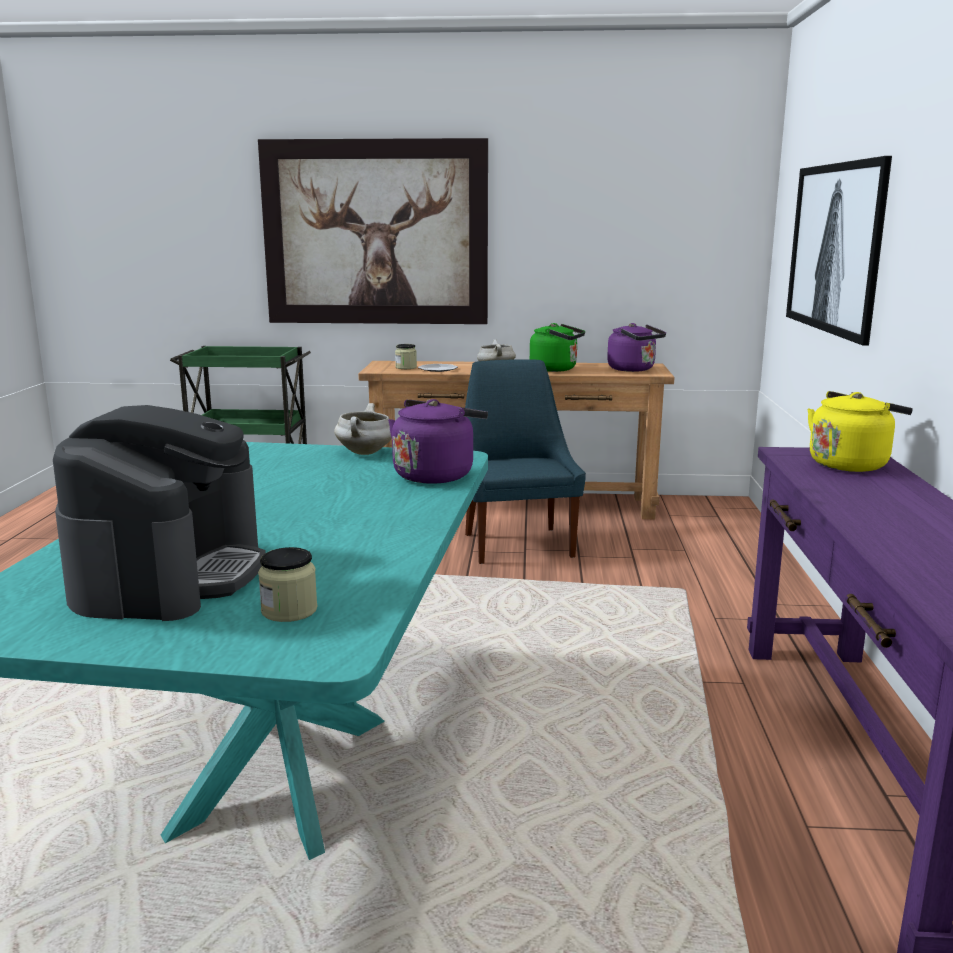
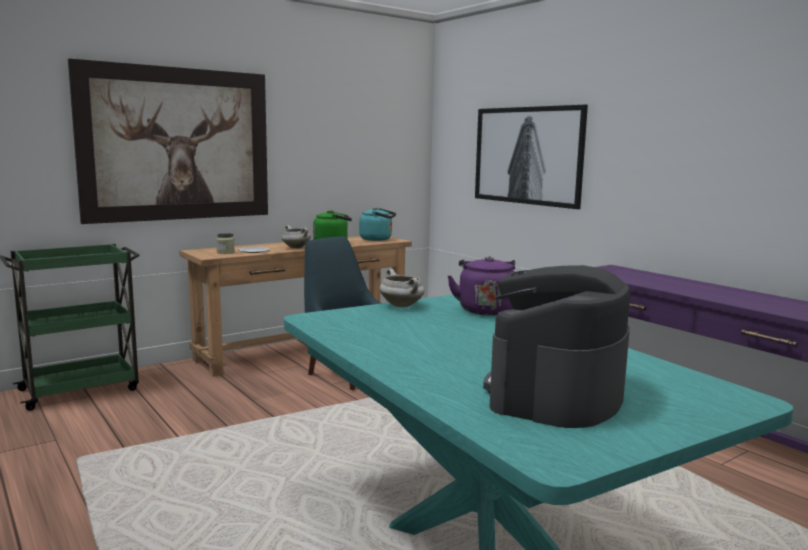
camera: 40 degrees left, 5 degrees down
(170, 575) = (555, 394): coffee machine -> coffee machine turned 120 degrees counterclockwise
(289, 610) = (669, 390): jar -> none
(634, 369) = (378, 239): purple kettle -> turquoise kettle
(850, 464) = (625, 272): yellow kettle -> none

